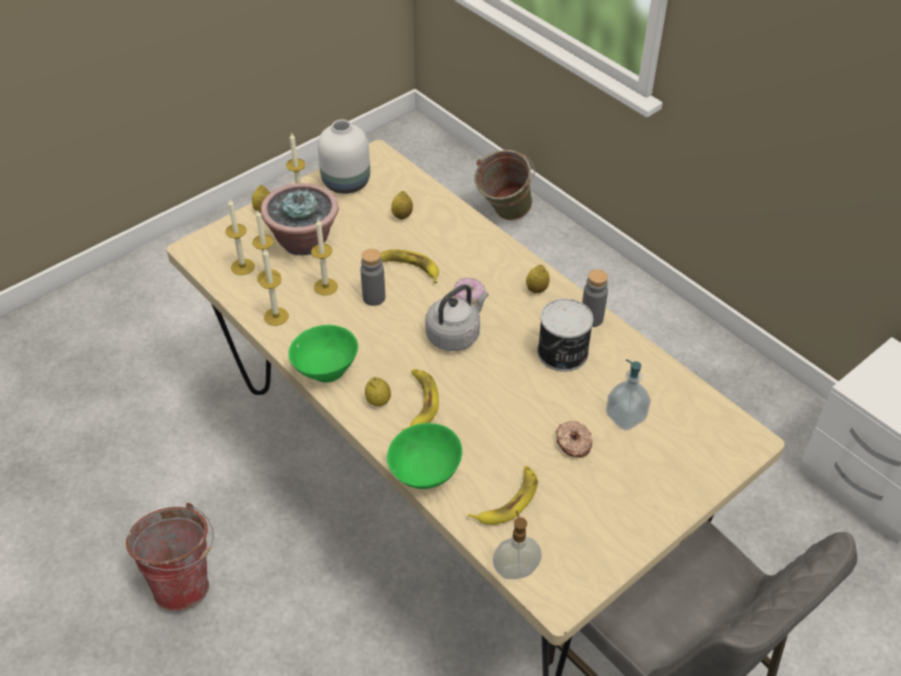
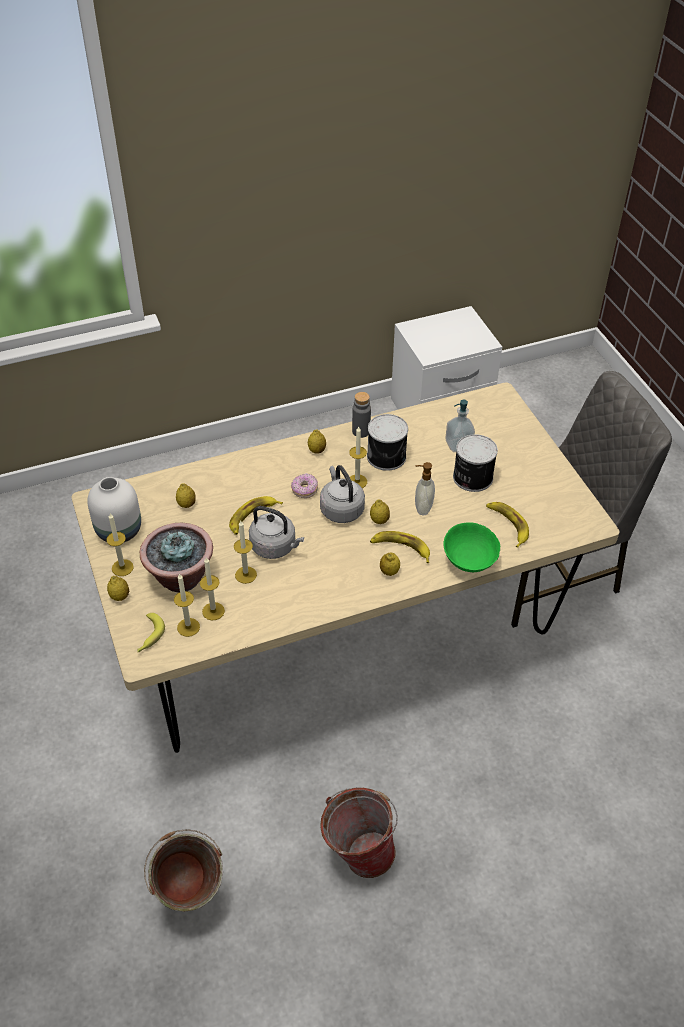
camera: 70 degrees left, 0 degrees up
(222, 244) = (149, 636): none -> banana
(276, 316) = (264, 616): candle -> candle (357, 481)
(325, 369) = (340, 596): green bowl -> none
(374, 298) = (275, 547): grey bottle -> grey kettle
(453, 372) = (379, 520): none -> lemon
(503, 216) = (69, 510): green bucket -> green bucket (189, 897)
(515, 570) = (565, 537): soap dispenser -> soap dispenser (422, 508)
(573, 443) = (471, 477): donut -> can

